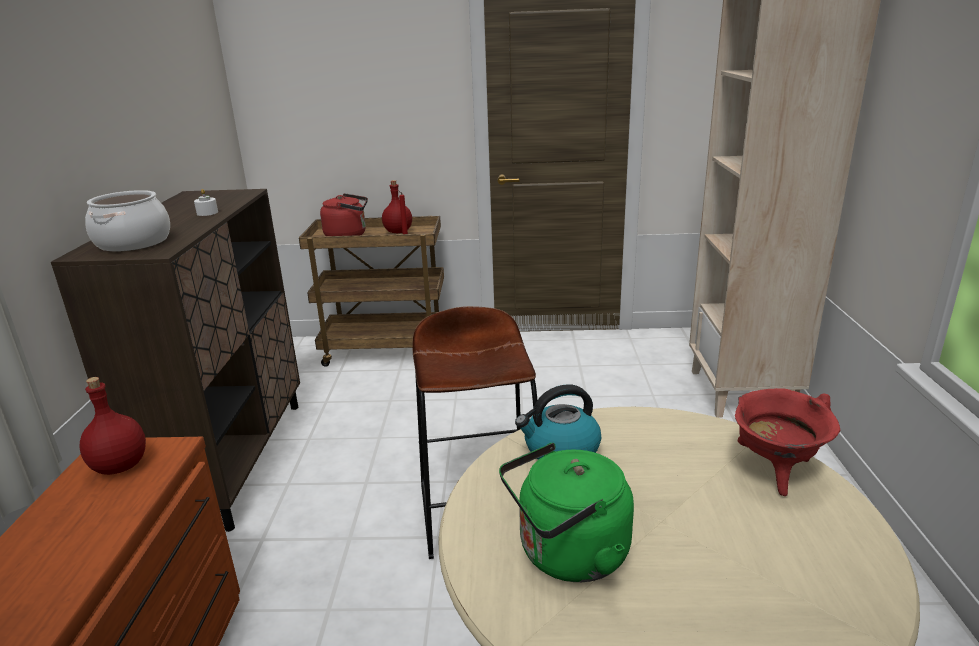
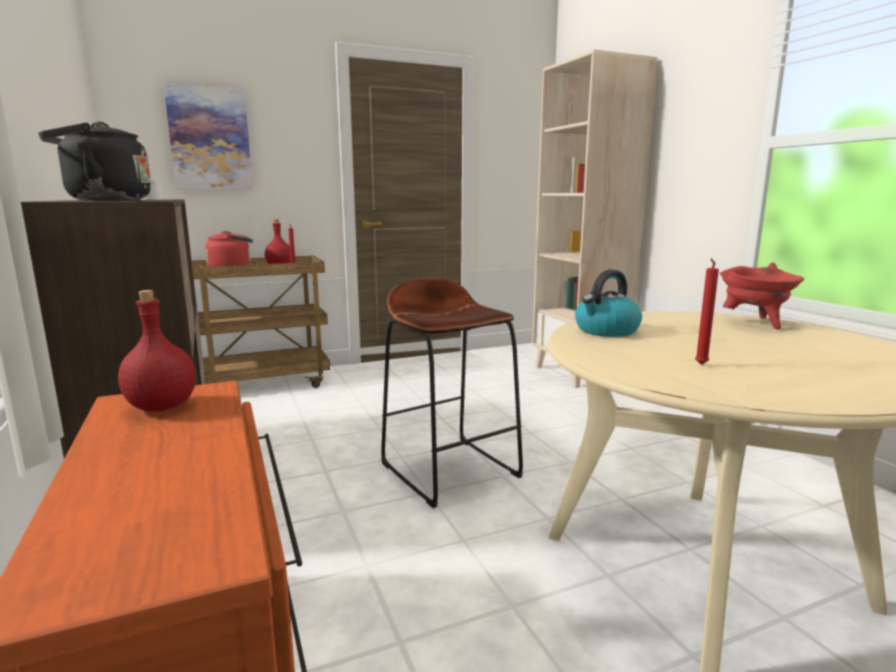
camera: 25 degrees left, 10 degrees down
(133, 242) = (103, 200): cooking pot -> black kettle
(332, 92) = (210, 139): none -> picture
(568, 555) = (700, 365): green kettle -> red candle

